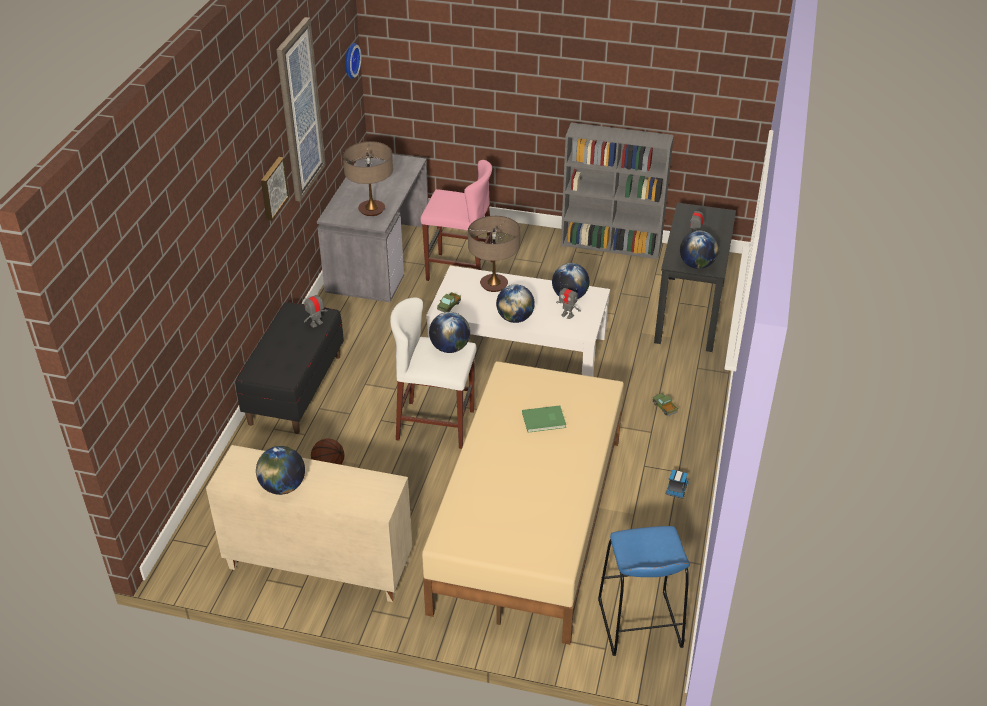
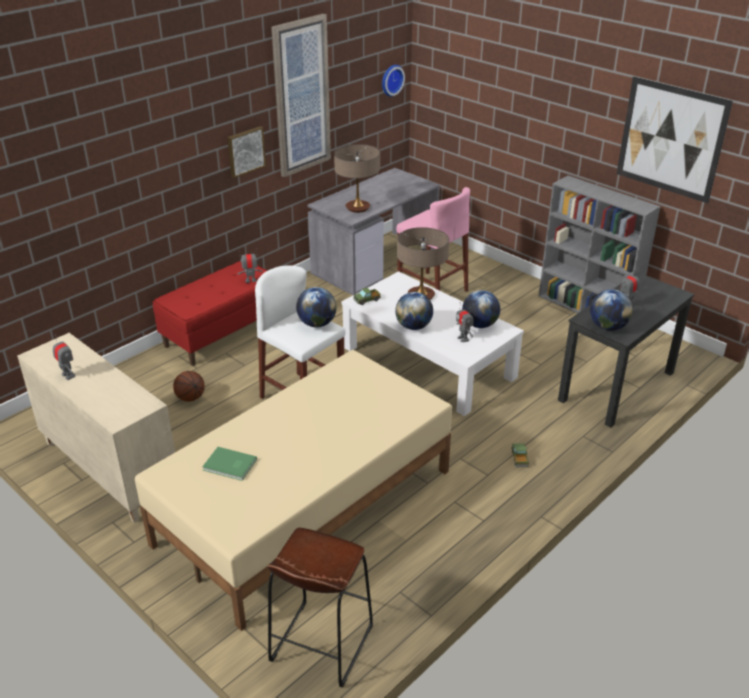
camera: 30 degrees right, 5 degrees down
(282, 487) = (68, 375): globe -> toy robot
(295, 389) = (222, 333): black bench -> red bench
(544, 421) = (345, 411): green book -> green book (230, 466)
(639, 624) = (321, 643): blue stool -> brown stool
(676, 73) = (671, 139): none -> picture
(676, 489) = (468, 535): toy truck -> none

